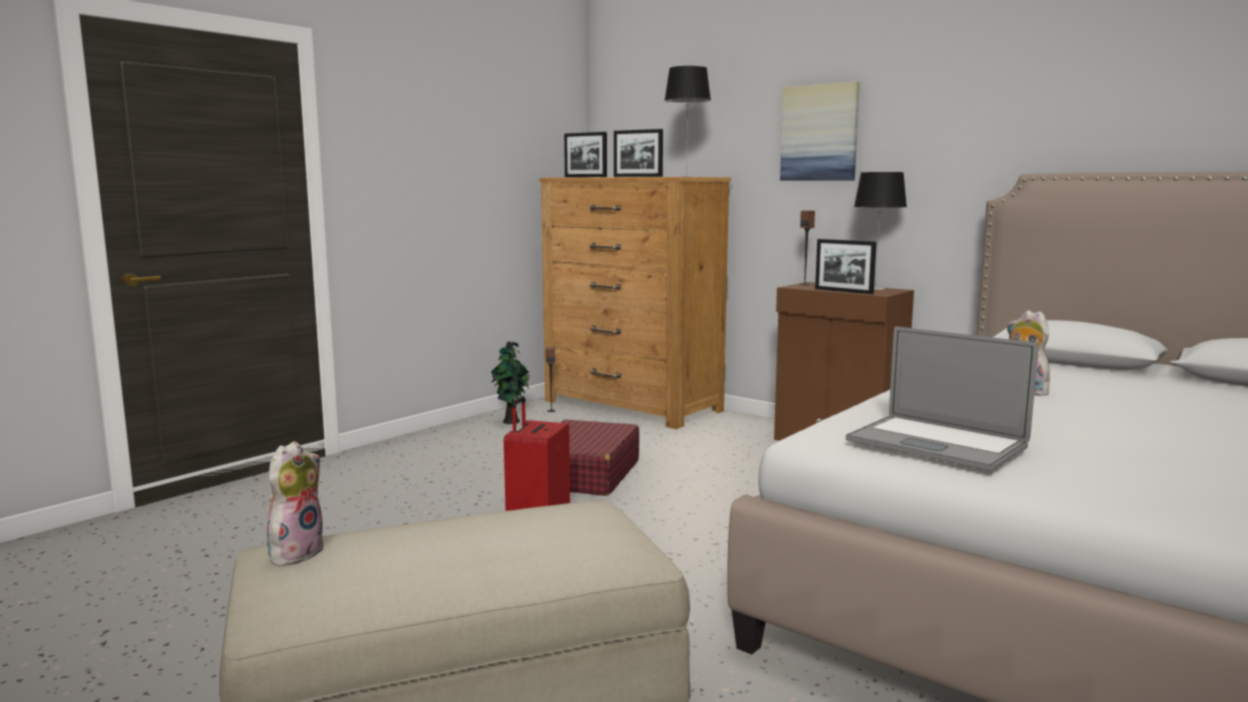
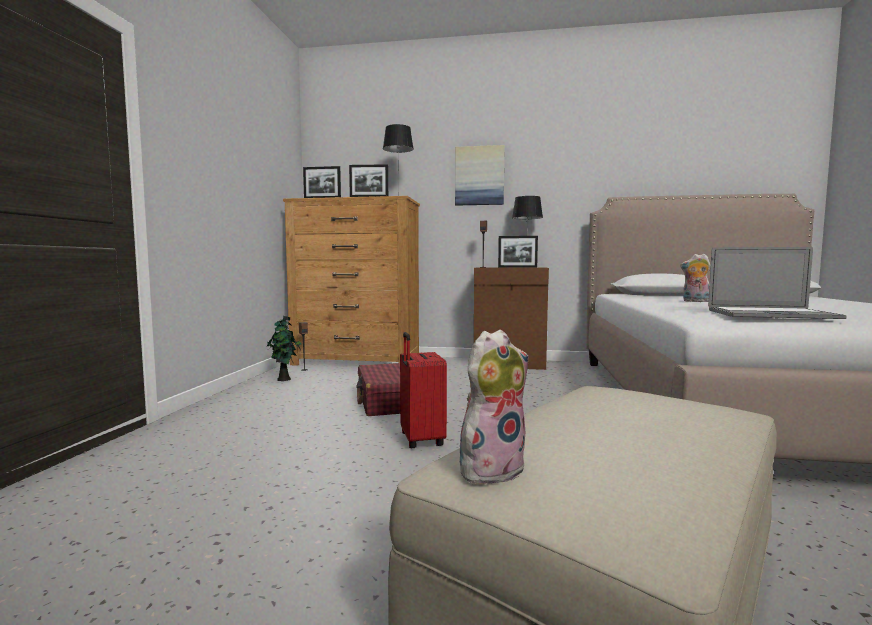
camera: 30 degrees left, 5 degrees down
(296, 553) = (491, 468): plush toy -> plush toy turned 60 degrees clockwise

